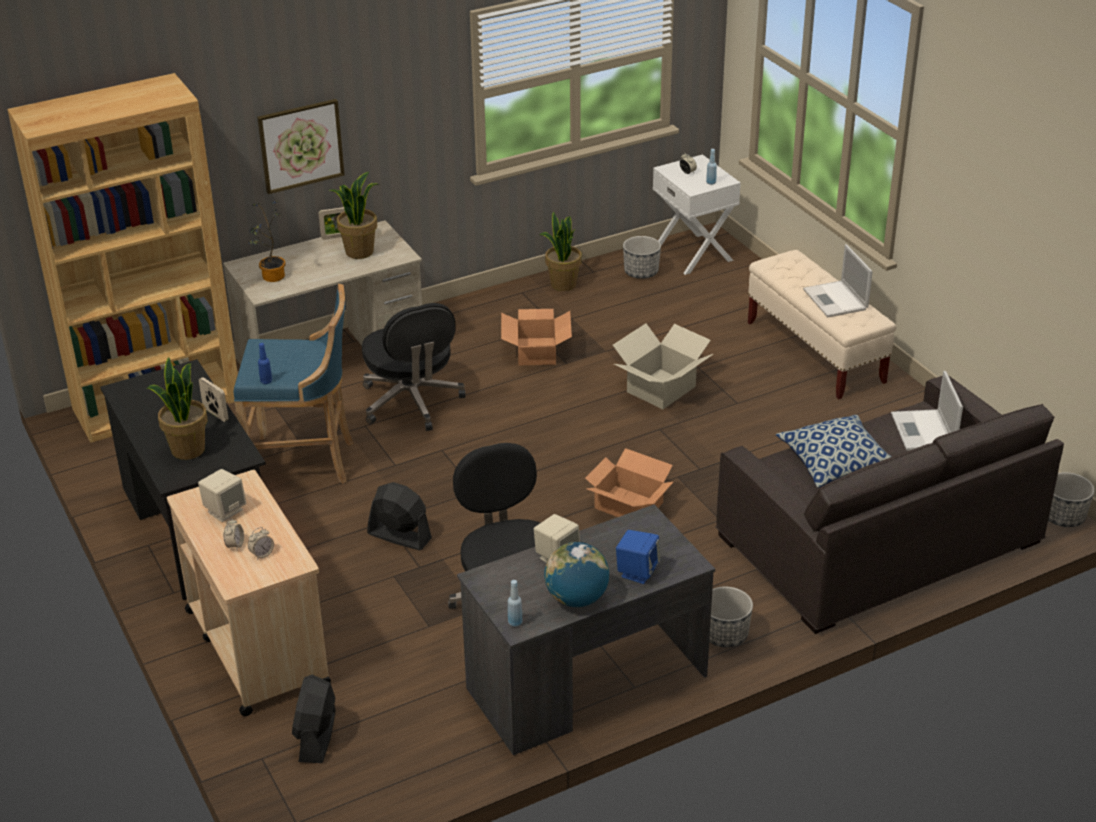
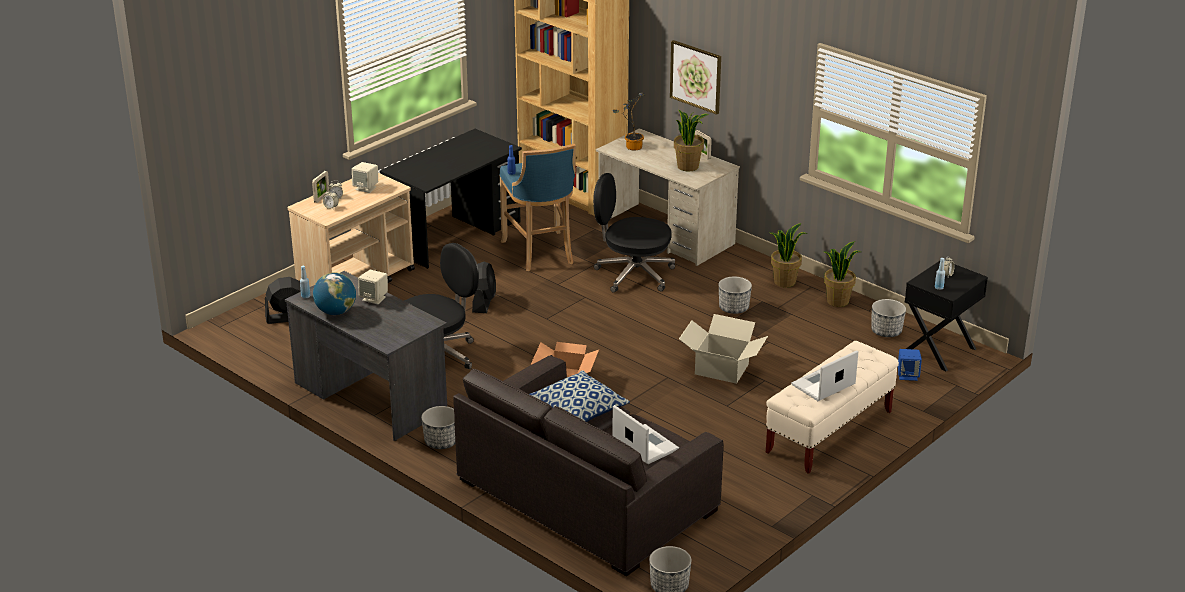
camera: 70 degrees right, 5 degrees down
(187, 449) = (425, 167): potted plant -> potted plant (784, 282)
(215, 414) = (465, 166): picture frame -> picture frame (321, 198)
(412, 403) = (633, 274): black office chair -> black office chair turned 60 degrees clockwise
(537, 351) = (734, 308): cardboard box -> planter
(637, 572) = (371, 327): blue speaker -> blue speaker (908, 375)
(694, 253) = (939, 351): white nightstand -> black nightstand
(924, 431) = (644, 445): laptop -> laptop turned 75 degrees clockwise

